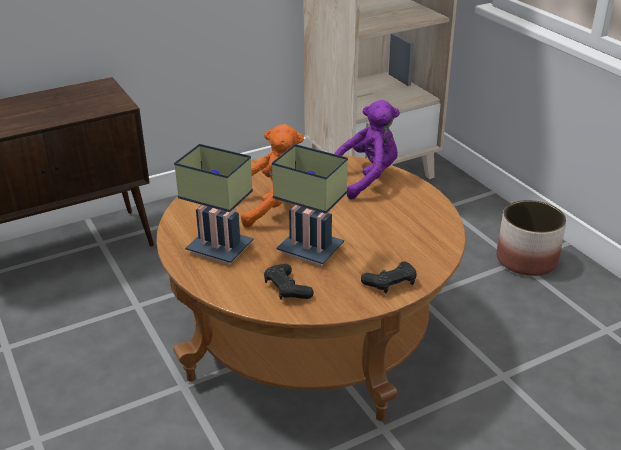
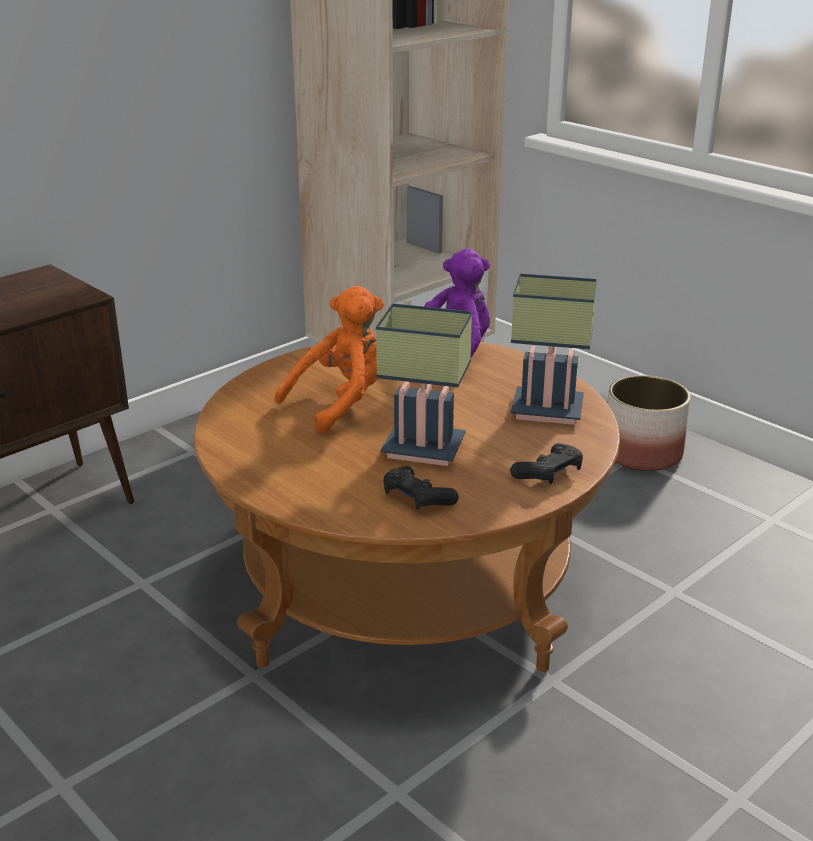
camera: 15 degrees left, 5 degrees down
(223, 248) = (303, 462): table lamp -> table lamp (550, 409)

